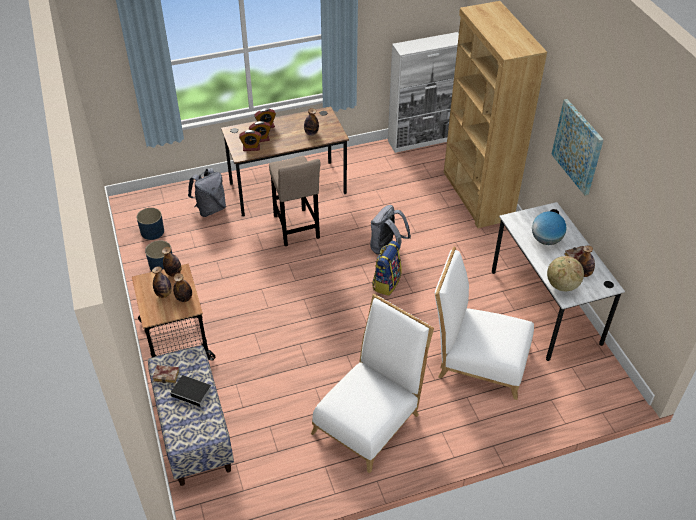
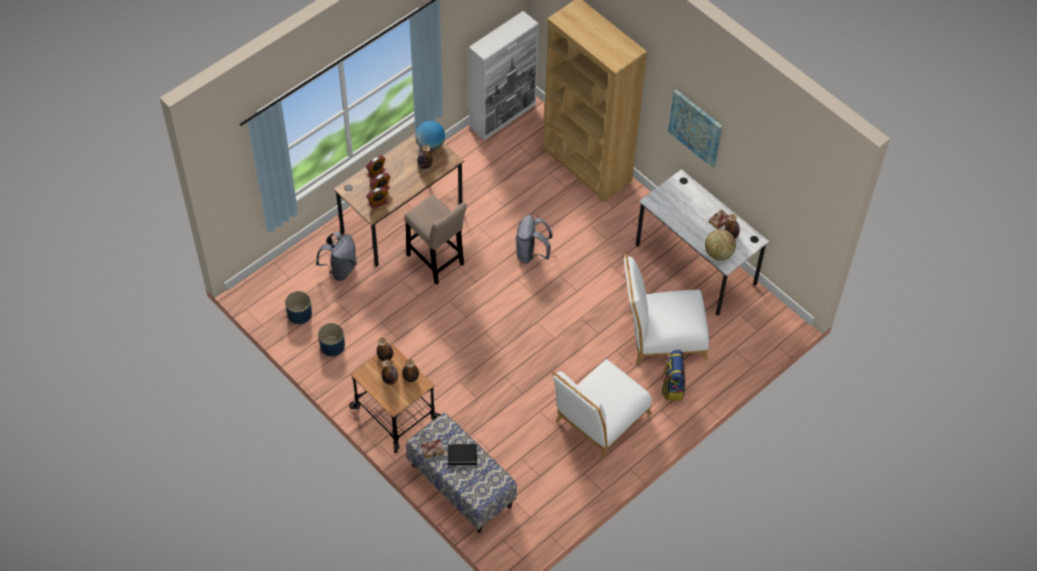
camera: 25 degrees left, 10 degrees up
(370, 419) = (599, 421): white chair -> white chair turned 150 degrees counterclockwise
(386, 282) = (549, 289): backpack -> backpack (672, 386)
(546, 240) = (688, 213): globe -> globe (430, 145)

